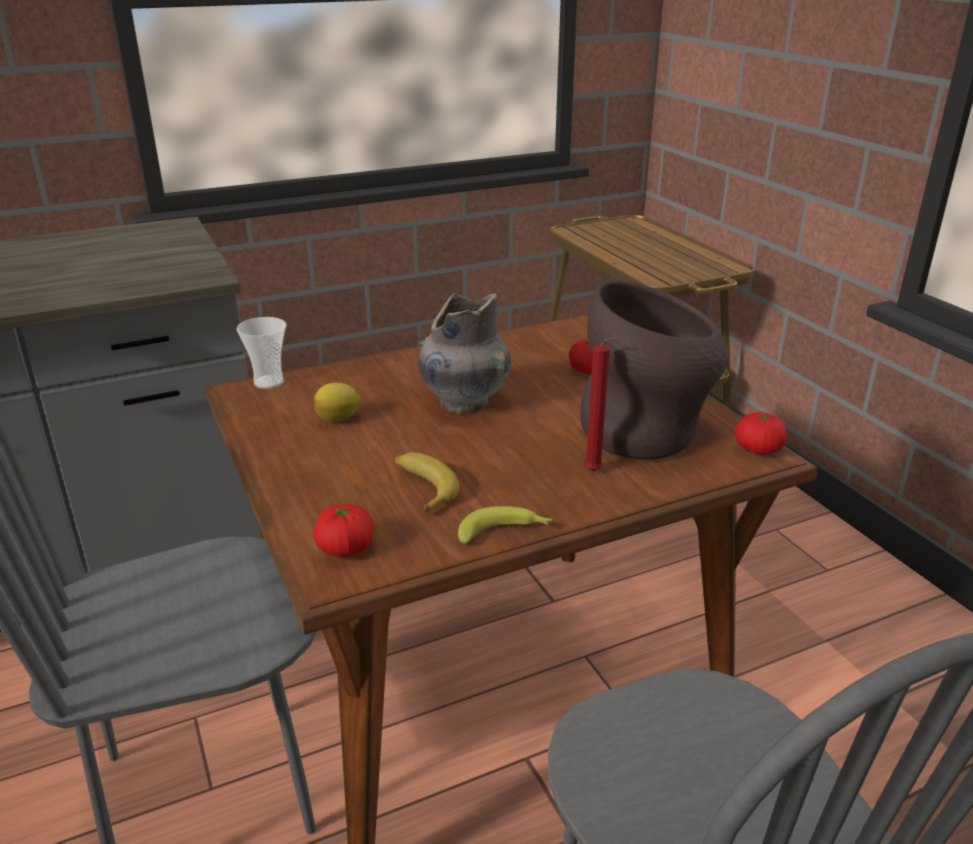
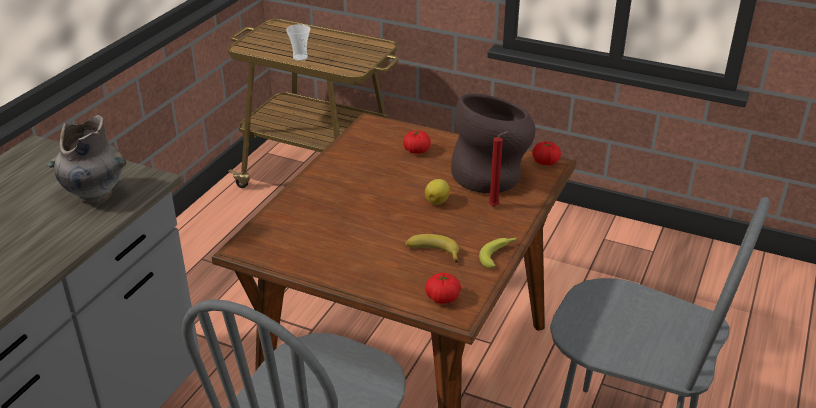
camera: 40 degrees left, 5 degrees up
(269, 382) = (251, 235): cup -> cup (300, 57)
(339, 419) = (331, 237): lemon -> lemon (437, 201)
(463, 403) = (382, 198): grey vase -> grey vase (94, 195)

